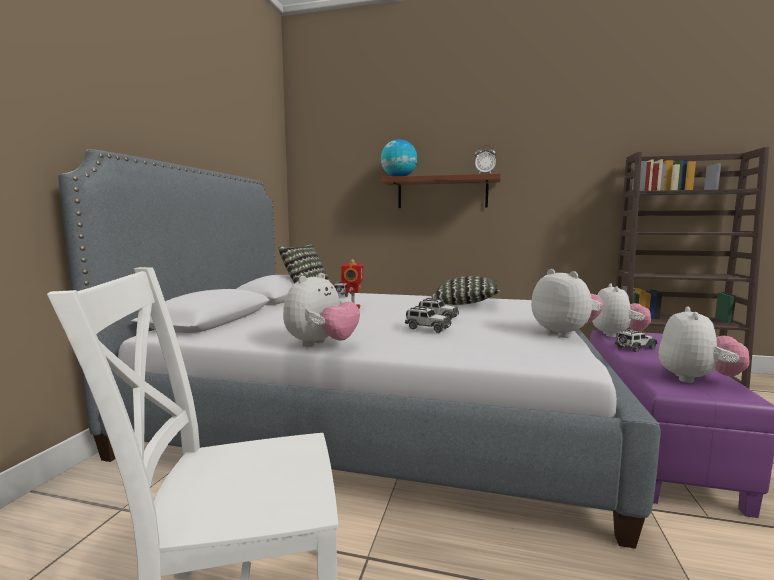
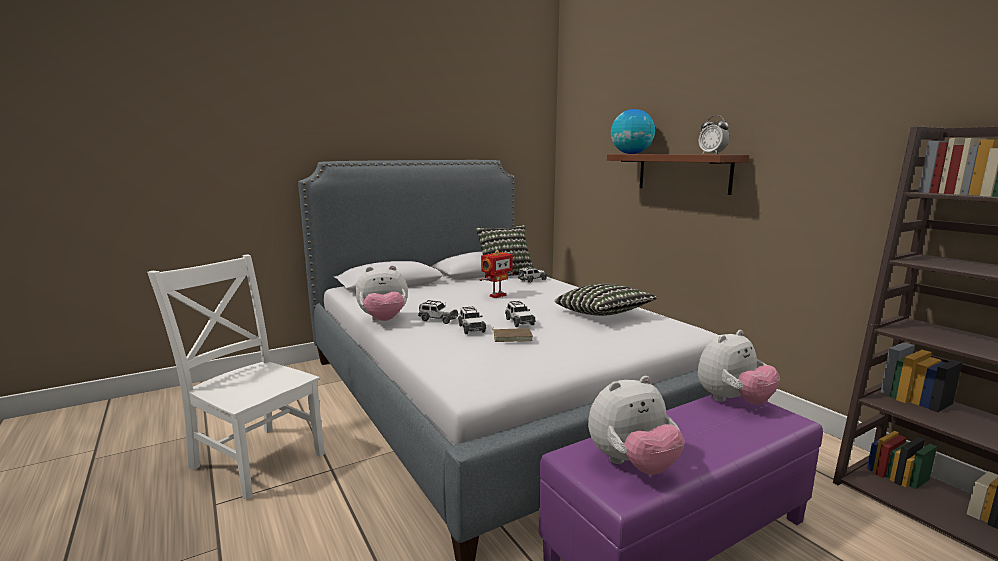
camera: 45 degrees right, 5 degrees up
(475, 325) = (512, 337): none -> brown book
(564, 333) = (563, 368): plush toy -> none
(635, 348) = (695, 418): toy car -> toy car (438, 319)

